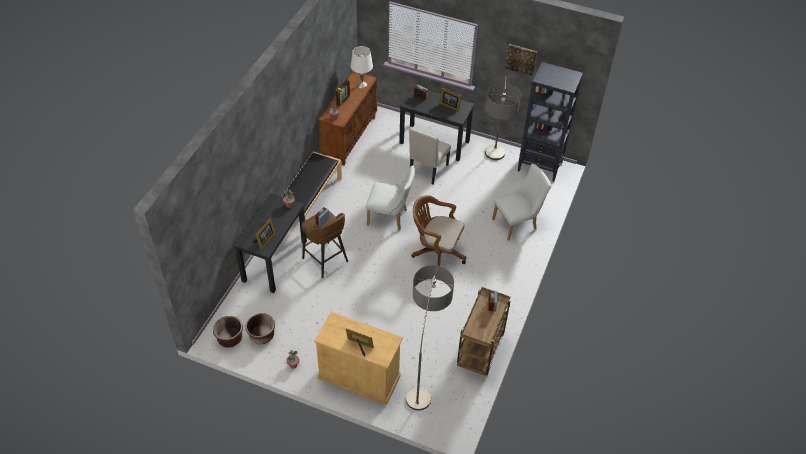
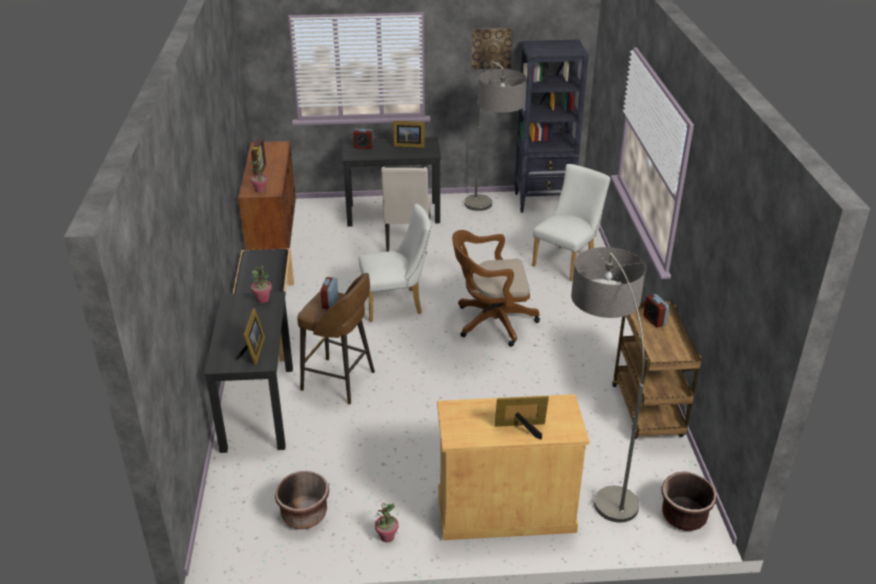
camera: 25 degrees left, 15 degrees down
(230, 338) = (250, 540): brown planter -> brown planter (684, 516)
(361, 84) = (274, 151): white table lamp -> none

